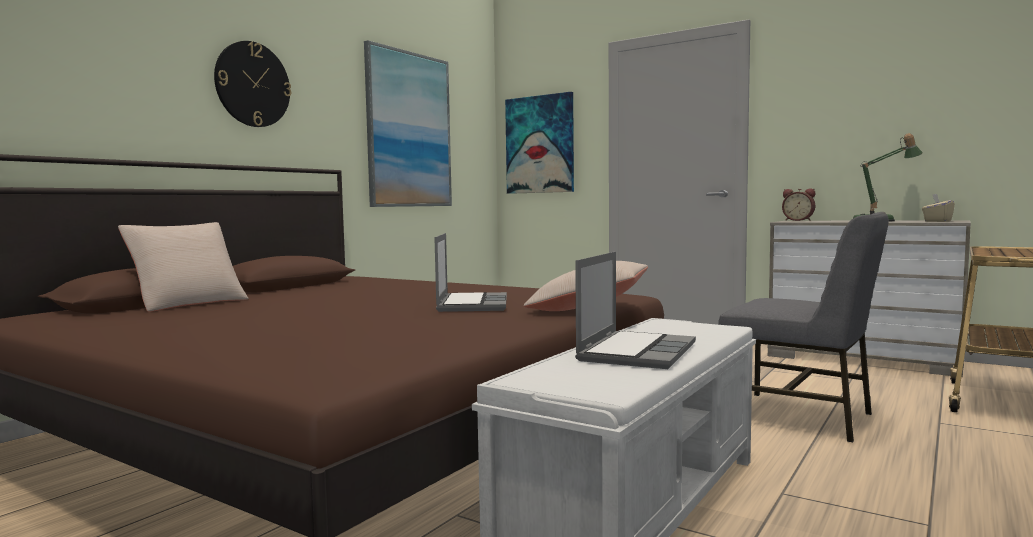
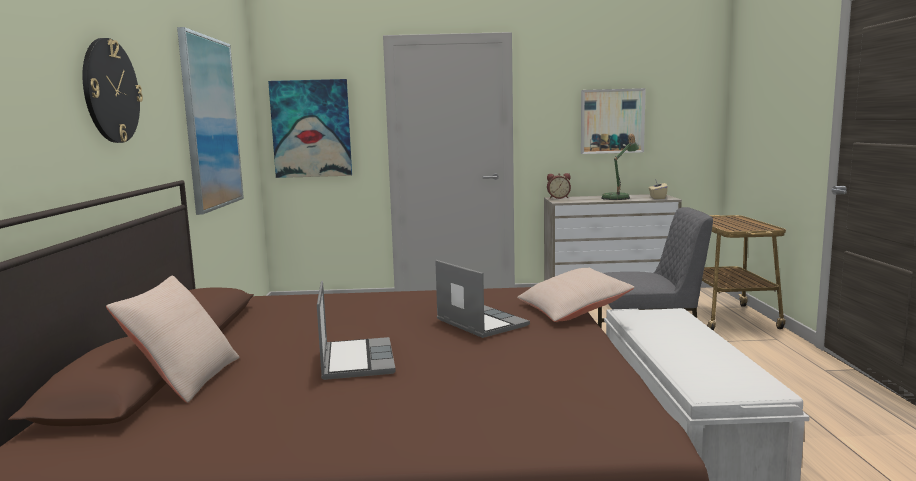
camera: 35 degrees left, 5 degrees up
(636, 352) = (692, 349): laptop -> laptop (356, 360)
(886, 119) = (612, 121): none -> picture

